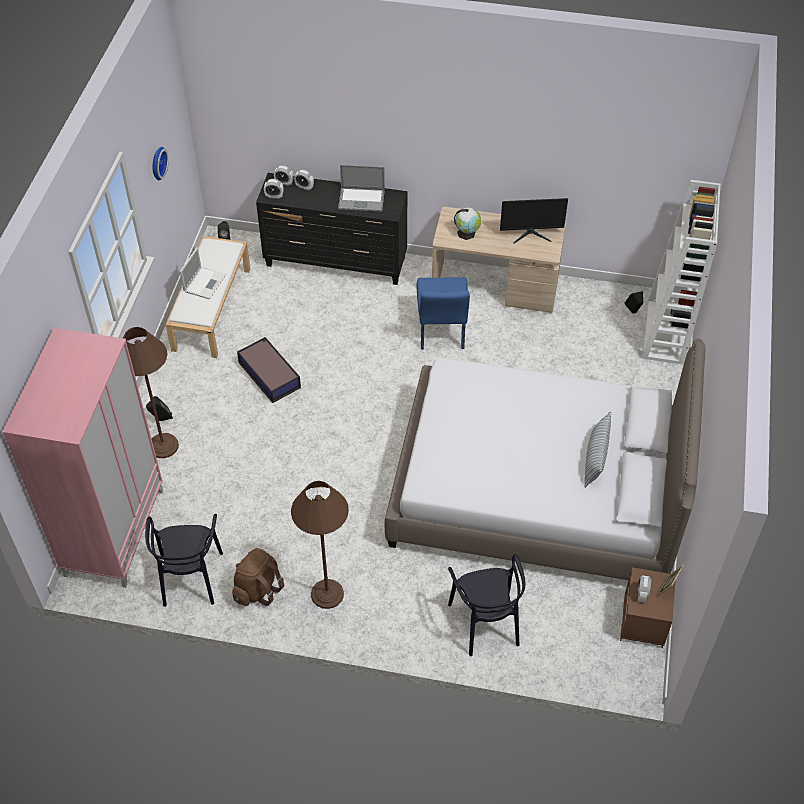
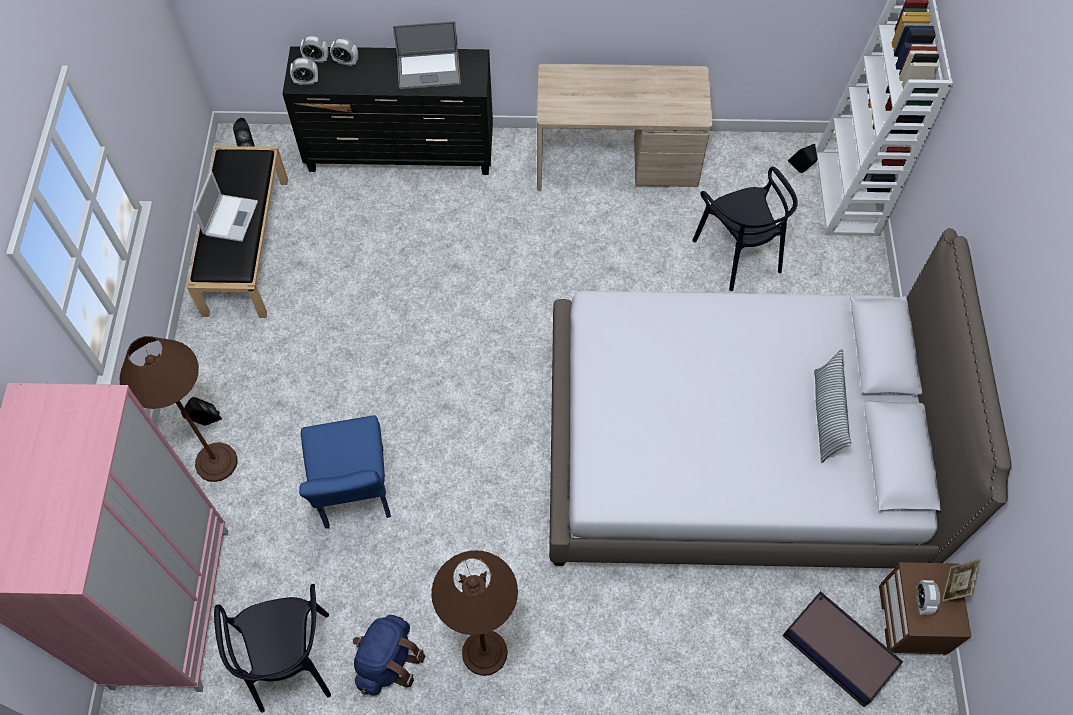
camera: 10 degrees left, 10 degrees up
(157, 163) = (128, 63): wall clock -> none
(211, 308) = (246, 244): white bench -> black bench
(257, 589) = (387, 661): brown backpack -> blue backpack
(269, 374) = (342, 331): storage box -> storage box (837, 650)
(441, 334) = (560, 238): blue chair -> blue chair (354, 495)
(467, 233) = (580, 99): globe -> none
(485, 622) = (706, 658): black chair -> black chair (738, 253)
(531, 234) = (666, 89): monitor -> none

